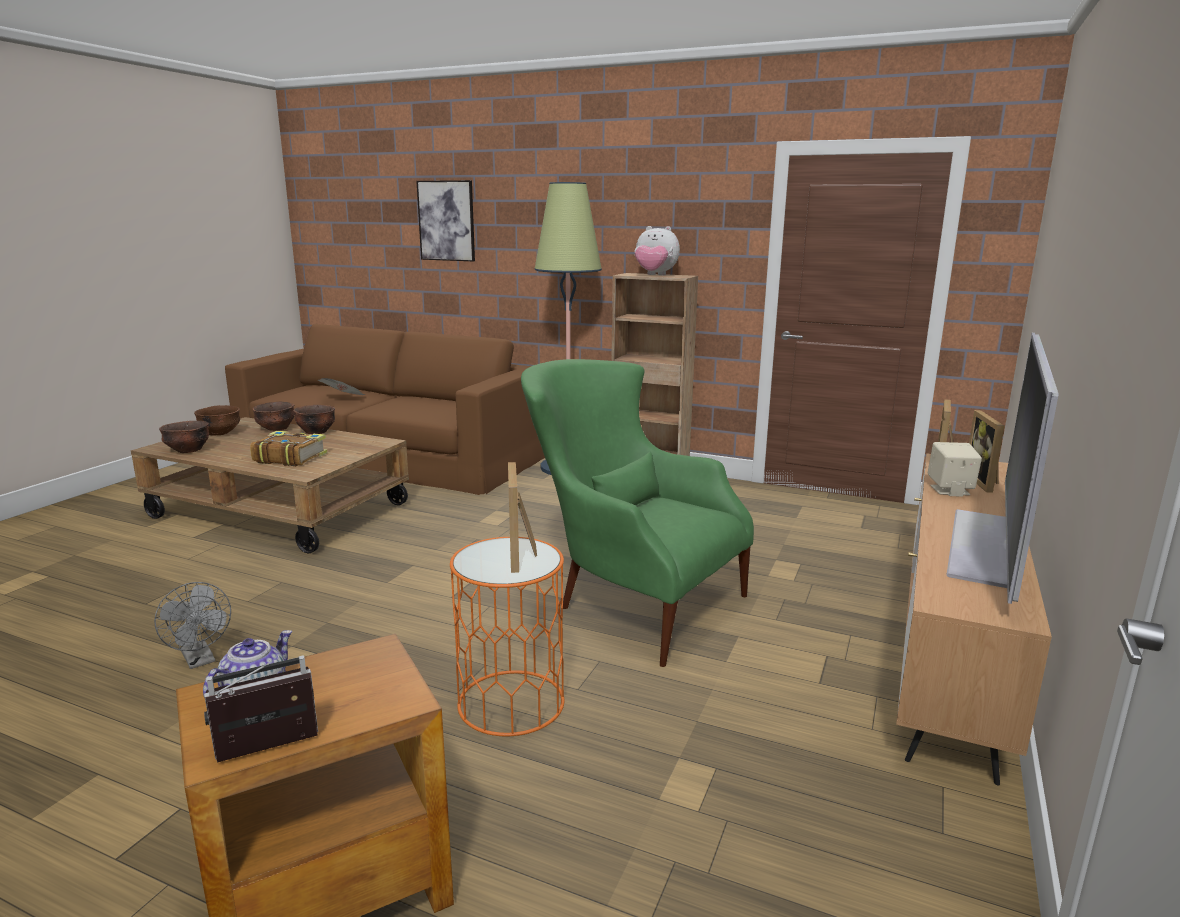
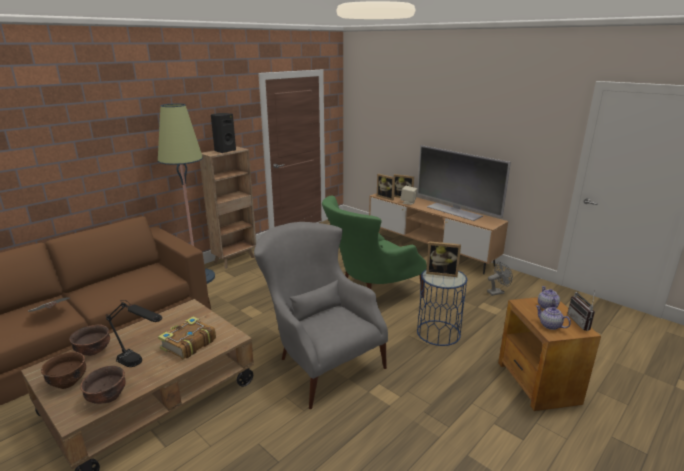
camera: 70 degrees left, 5 degrees up
(200, 660) = (370, 426): grey fan -> grey fan (497, 292)
(245, 449) = (141, 366): none -> black table lamp
(316, 432) = (128, 332): brown bowl -> none
(365, 691) = (546, 306): none -> teapot
(378, 589) = (319, 359): none -> grey armchair
(446, 221) = (45, 143): picture -> none
(511, 702) = (438, 333): orange side table -> blue side table
(655, 275) = (224, 151): plush toy -> black speaker

